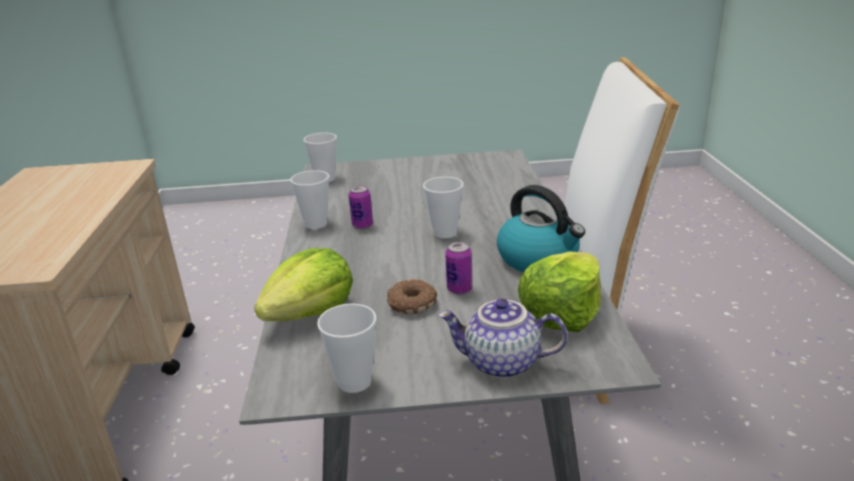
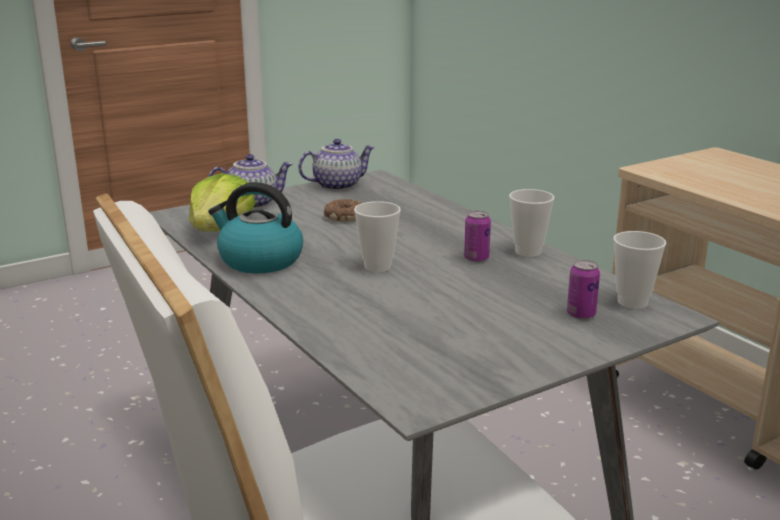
camera: 150 degrees right, 5 degrees down
(311, 312) = (413, 202): lettuce -> none
(354, 382) = (337, 185): cup -> teapot
(459, 289) = (315, 230): can -> can (581, 314)

